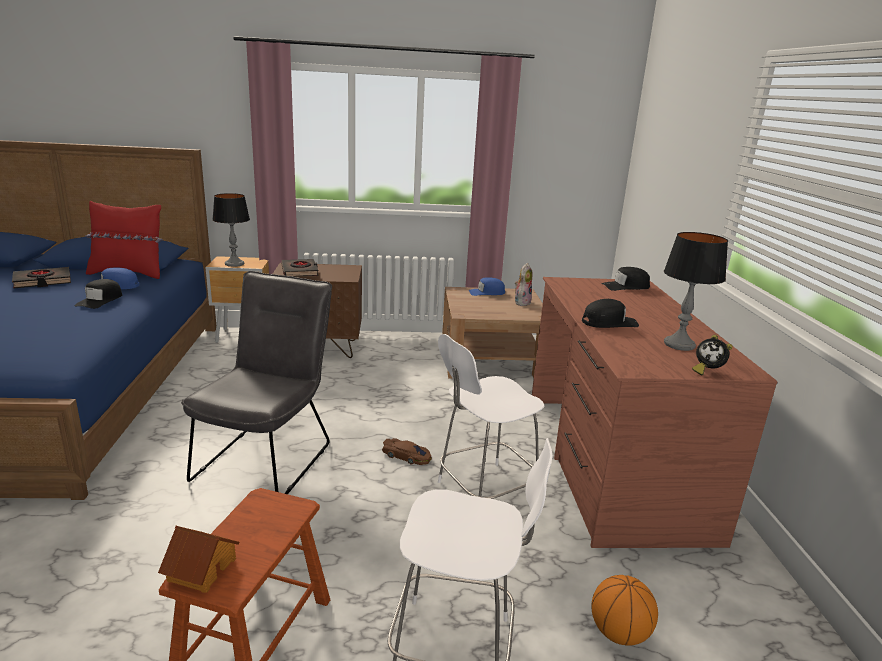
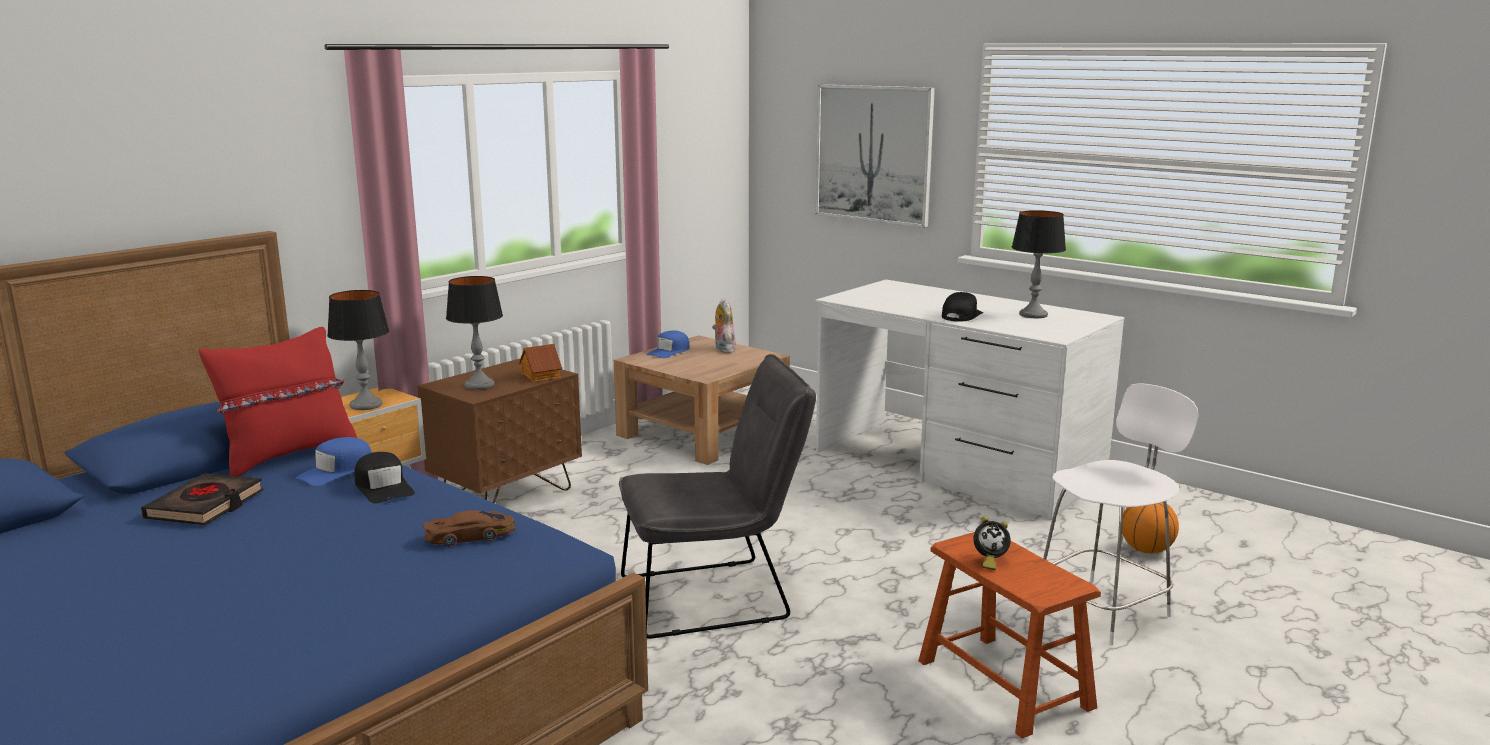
camera: 45 degrees left, 5 degrees down
(201, 569) = (1034, 588): toy house -> toy house (540, 375)
(268, 457) = (716, 596): grey chair -> grey chair turned 105 degrees clockwise
(300, 271) = (479, 385): black book -> table lamp
(406, 456) = (821, 534): brown toy car -> brown toy car (470, 535)
(483, 493) = (928, 527): white stool -> none
(611, 462) = (956, 466): brown desk -> white desk
(625, 286) = (890, 288): black cap -> none
(684, 165) = (873, 154): none -> picture
(707, 371) = (1087, 324): alarm clock -> alarm clock (988, 561)

